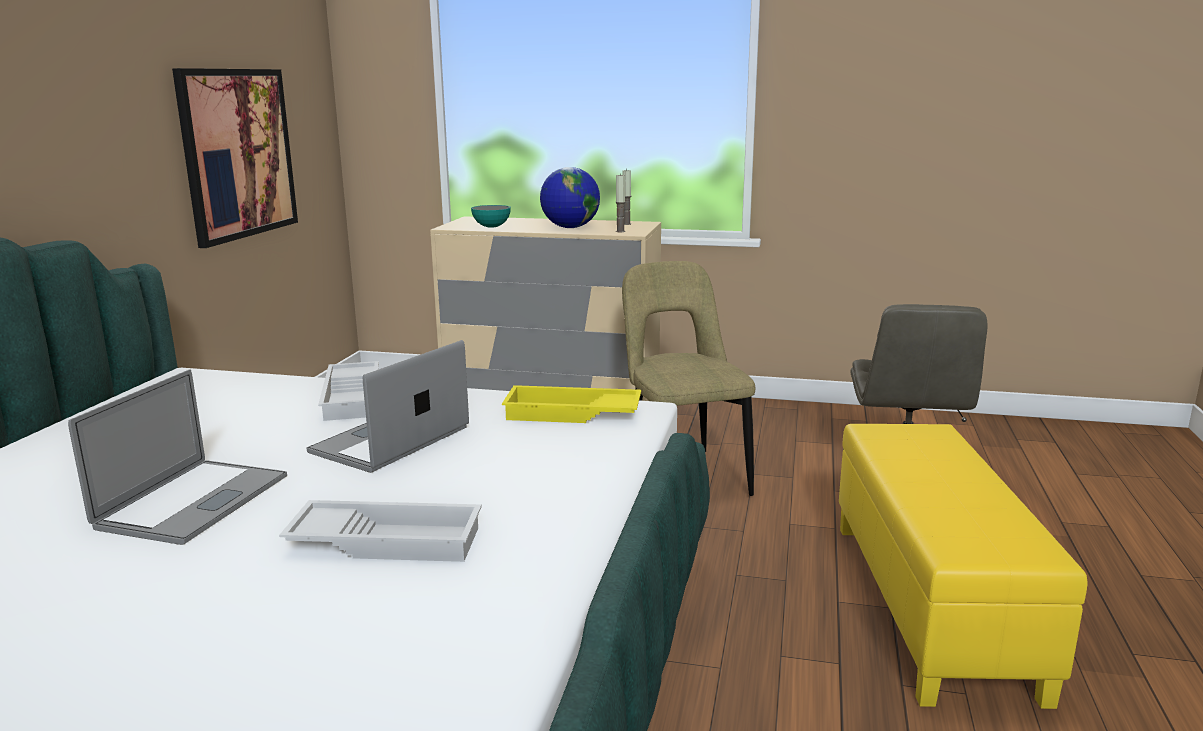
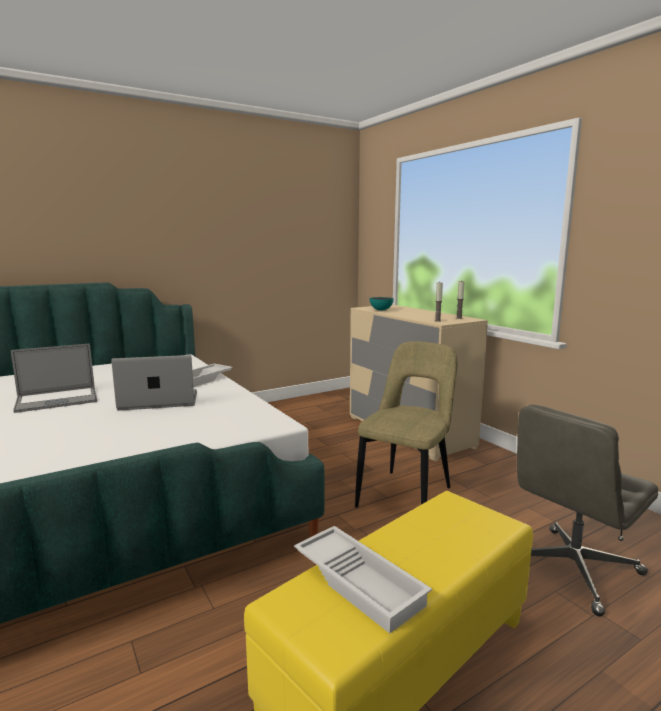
camera: 45 degrees right, 5 degrees down
(238, 153) = (273, 259): picture -> none
(388, 540) = (45, 437): white tray -> white tray (360, 582)
(570, 227) = (419, 315): globe -> none
(571, 414) = (246, 415): yellow tray -> none

